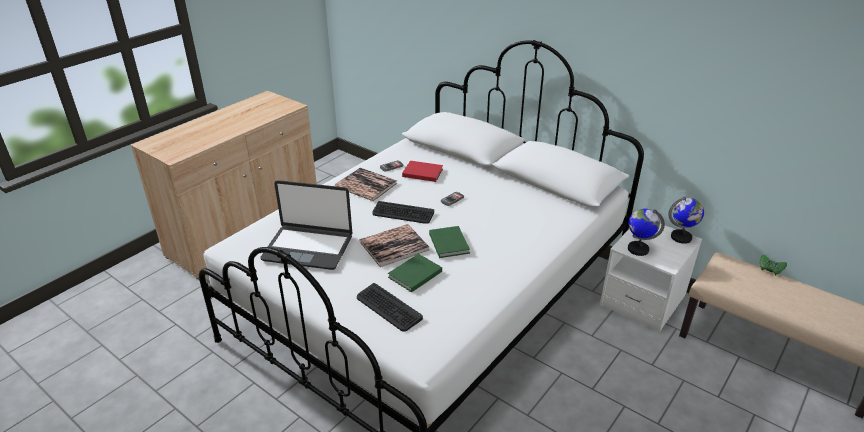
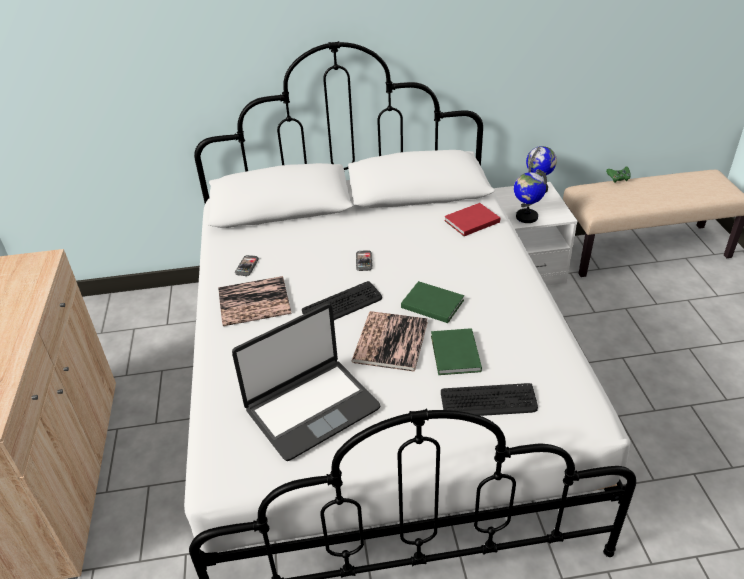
camera: 45 degrees left, 5 degrees up
(422, 172) = (288, 253): red book -> red book (470, 221)

